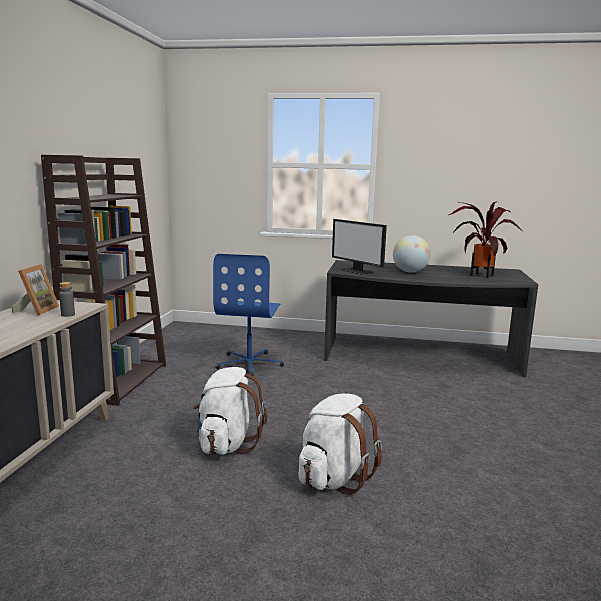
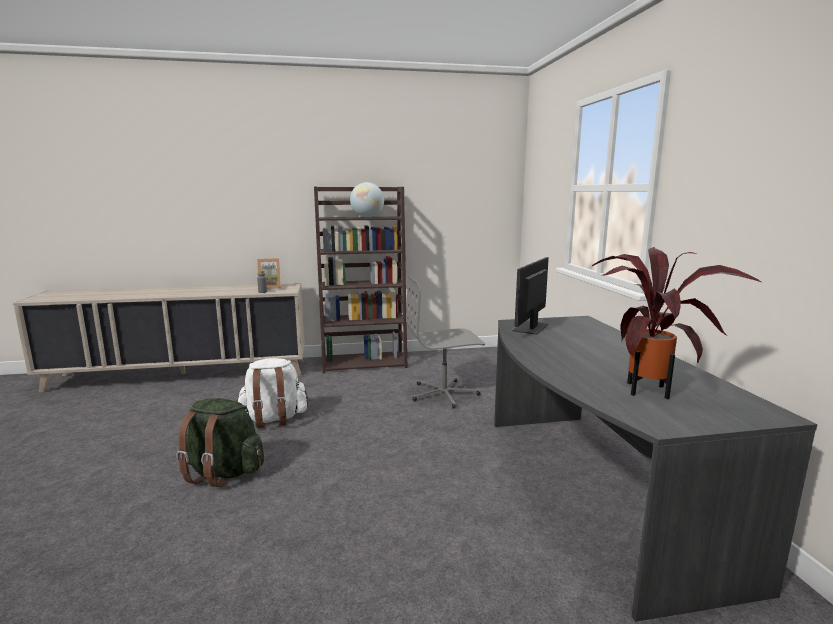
camera: 70 degrees right, 0 degrees up
(250, 363) = (444, 394): blue office chair -> grey office chair
(334, 478) = (223, 473): white backpack -> green backpack
(410, 272) = (578, 349): globe -> globe (367, 217)

